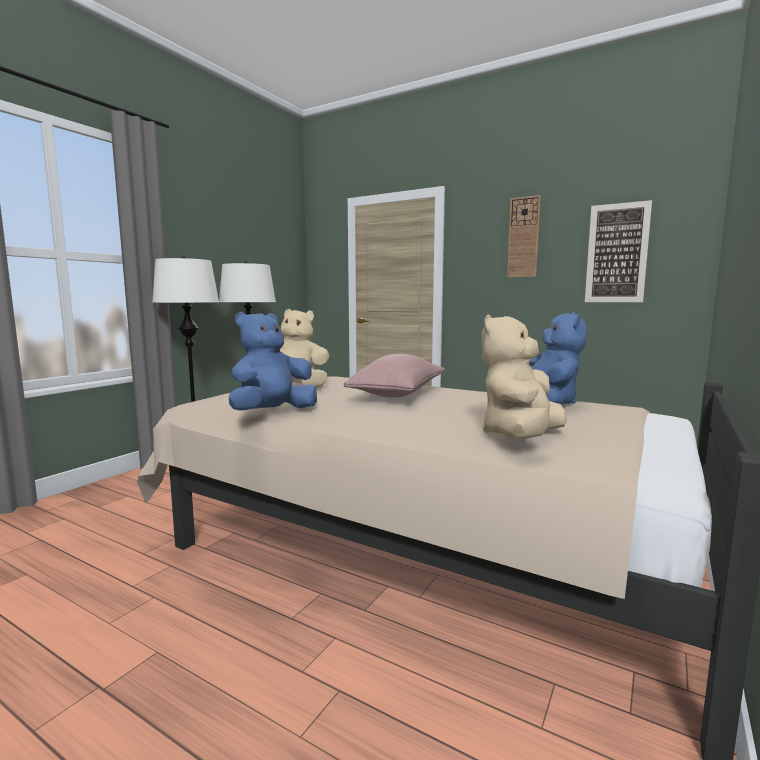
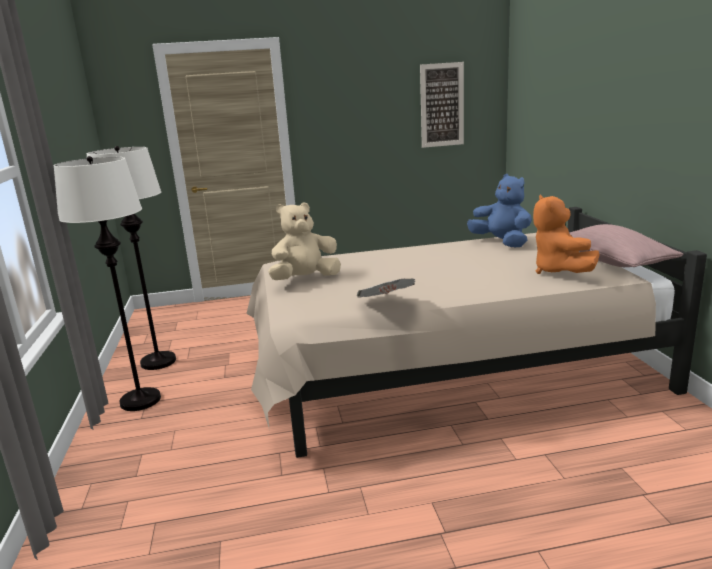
camera: 40 degrees left, 10 degrees up
(272, 412) = (386, 304): blue plush toy -> newspaper
(398, 394) = (407, 262): pink pillow -> pink pillow (613, 262)
(520, 438) = (559, 271): beige plush toy -> orange plush toy
(523, 237) = (365, 92): wall clock -> none

